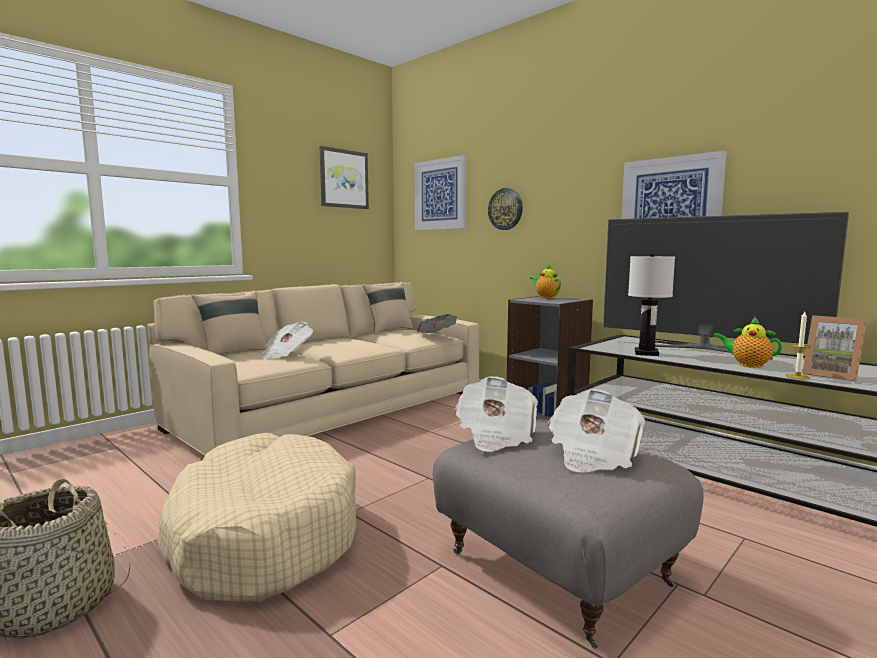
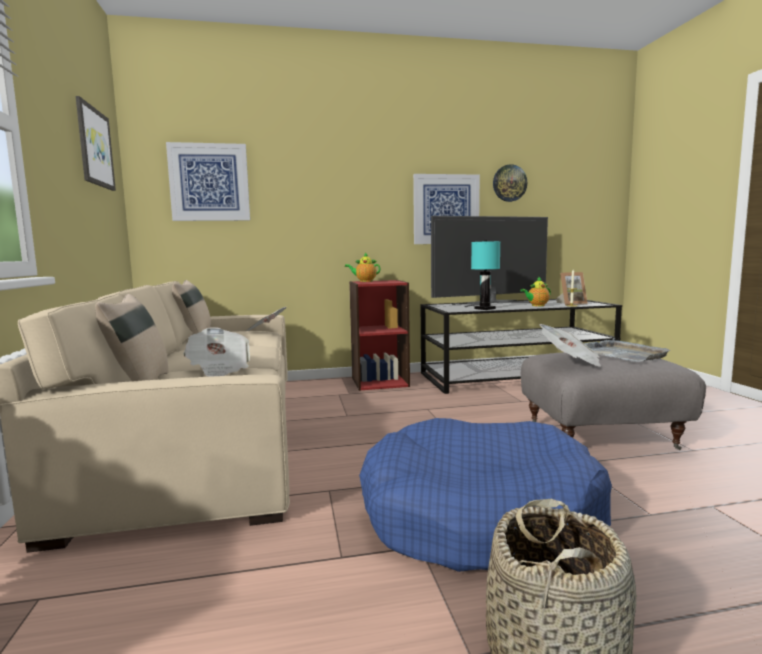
camera: 55 degrees left, 0 degrees up
(263, 535) = (479, 517): beige dog bed -> blue dog bed
(505, 209) = (300, 203): wall clock -> wall clock (509, 183)
(547, 417) = (379, 382): grey bookcase -> red bookcase
(592, 455) = (621, 354): newspaper -> grey tray
(646, 353) = (484, 309): white table lamp -> turquoise table lamp

